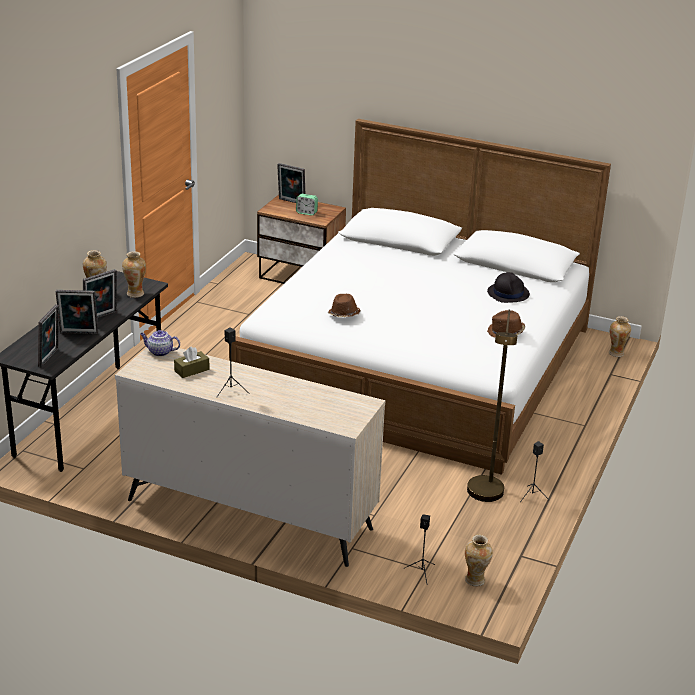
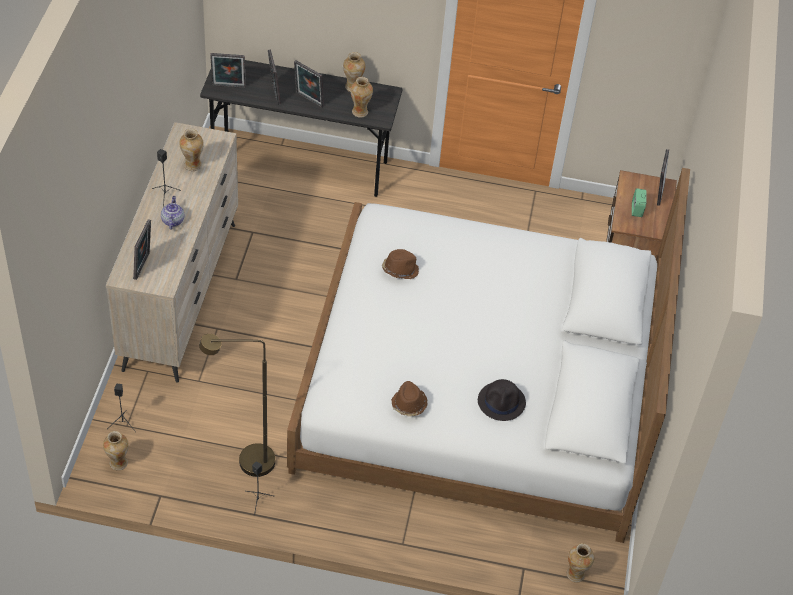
camera: 75 degrees right, 20 degrees up
(159, 352) = (218, 140): teapot -> teapot (172, 220)
(192, 370) = (192, 165): brown tissue box -> vase
(335, 413) = (143, 266): none -> picture frame

